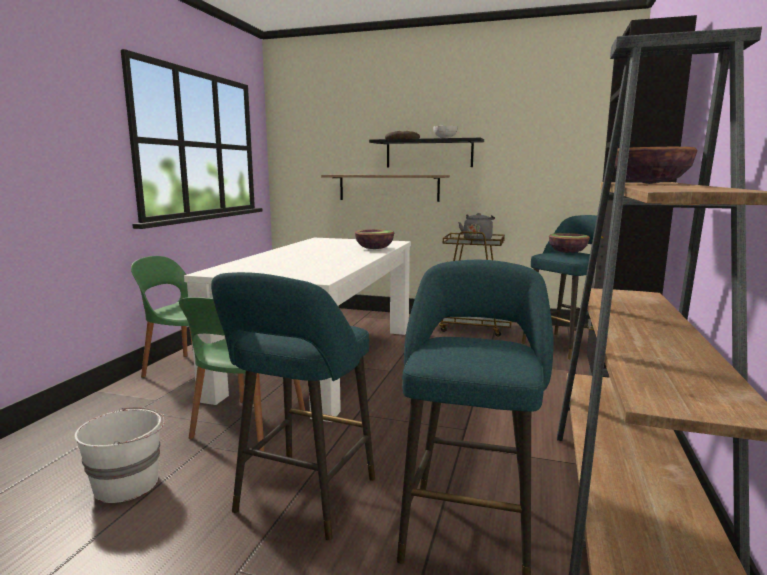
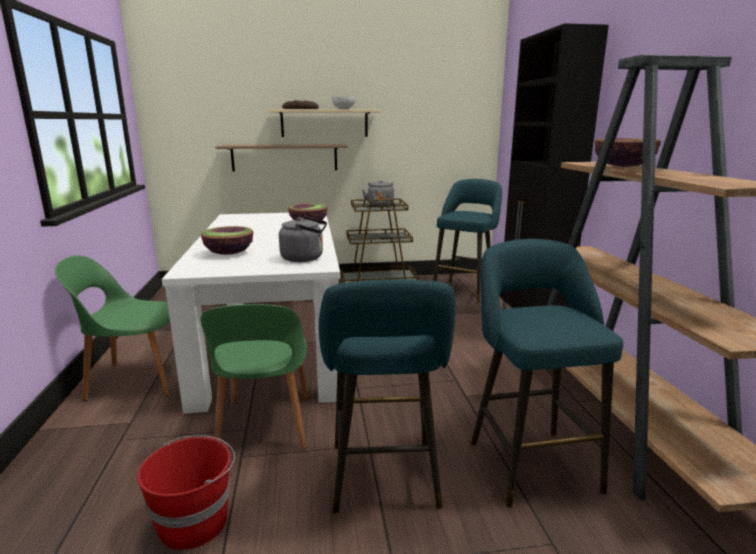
camera: 25 degrees left, 5 degrees up
(128, 484) = (195, 521): white bucket -> red bucket
(318, 273) = (305, 258): none -> grey kettle
(429, 153) = (324, 123): black shelf -> beige shelf
(567, 252) = (465, 212): bowl -> bowl (229, 253)

